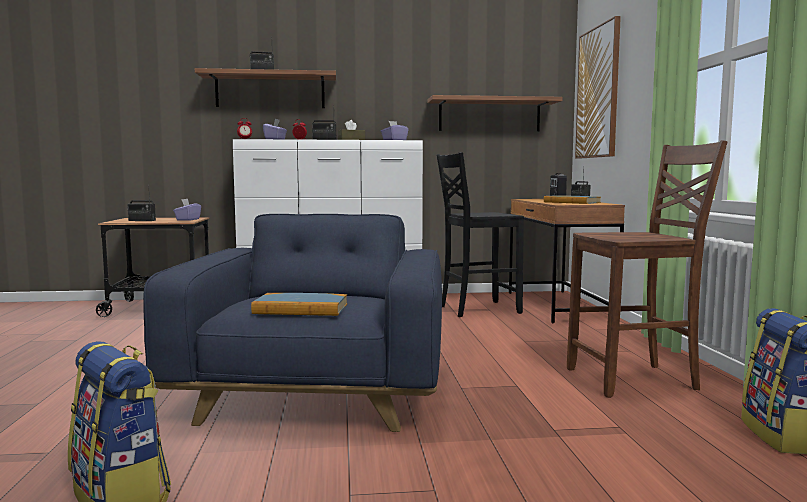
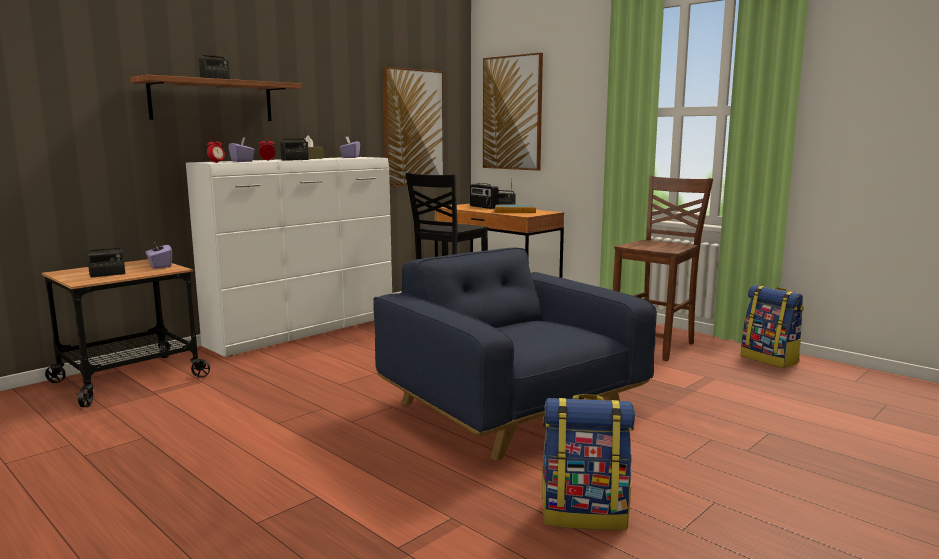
camera: 40 degrees left, 5 degrees up
(301, 309) = (558, 340): book -> none
(489, 115) = (413, 128): shelf -> picture

